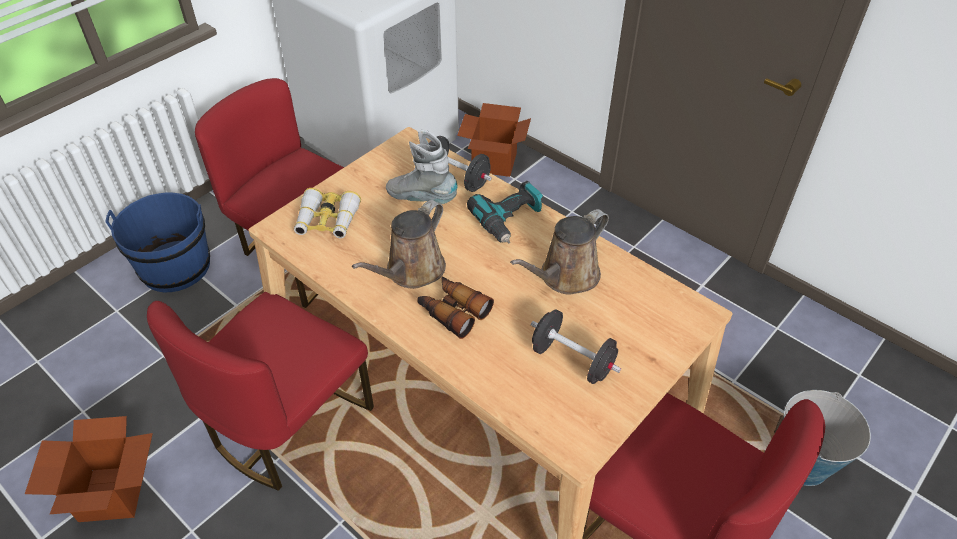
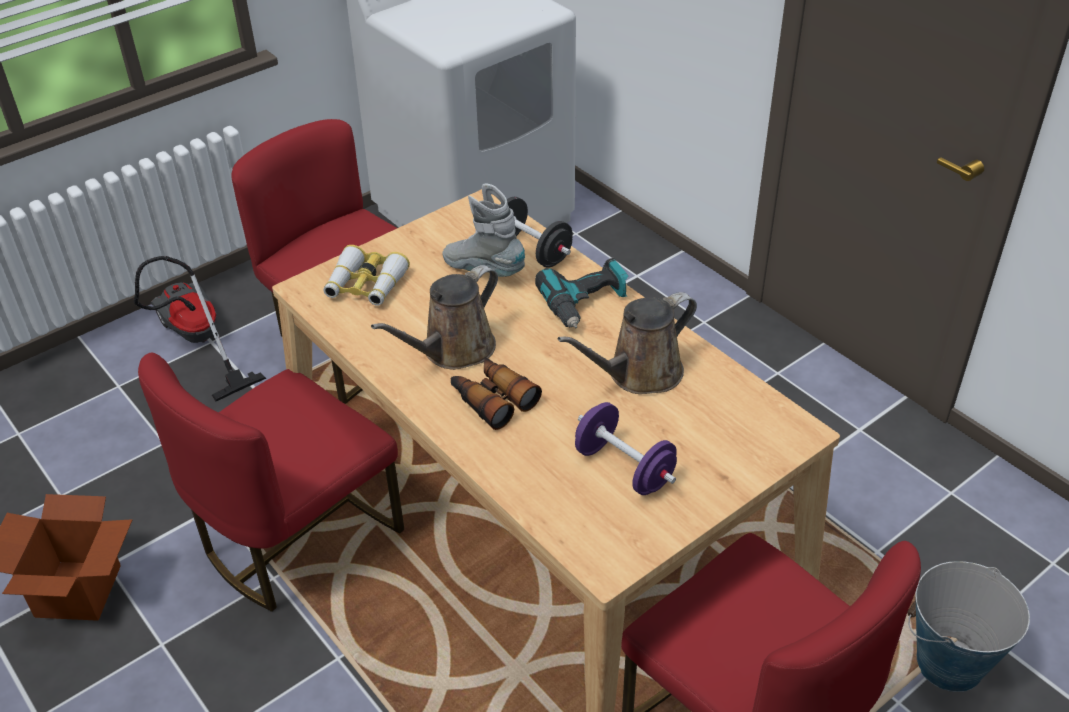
camera: 10 degrees right, 5 degrees down
(175, 267) = (196, 342): blue bucket -> vacuum cleaner
(494, 162) = (614, 253): cardboard box -> none
(572, 360) = (624, 468): black dumbbell -> purple dumbbell

